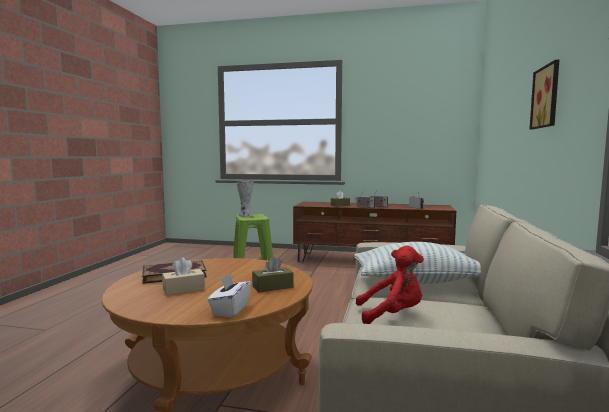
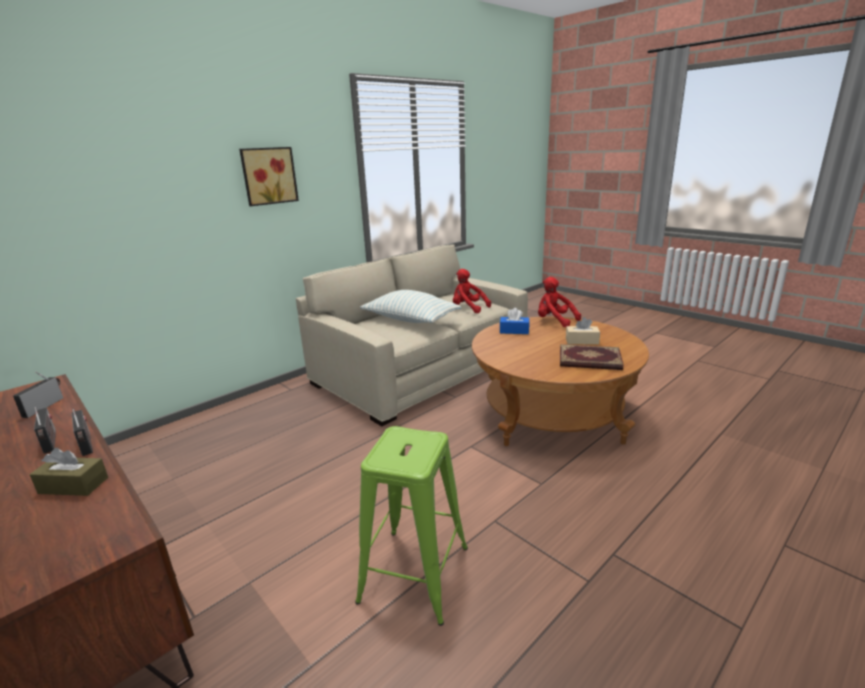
camera: 145 degrees left, 15 degrees up
(230, 310) = (554, 321): white tissue box -> red plush toy
(245, 215) = (412, 461): vase -> none
(272, 287) = (514, 331): brown tissue box -> blue tissue box

